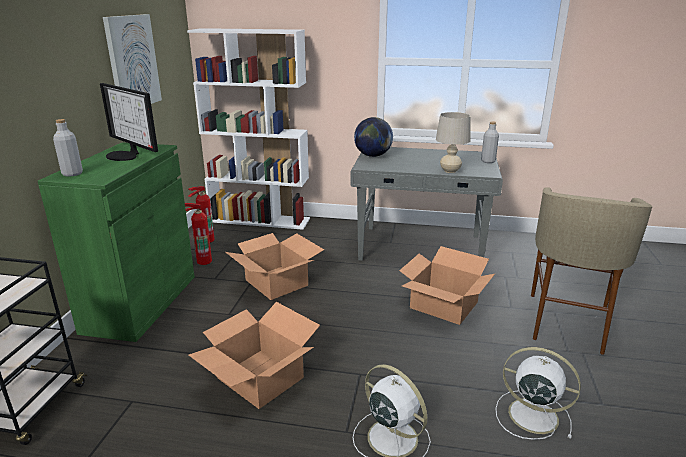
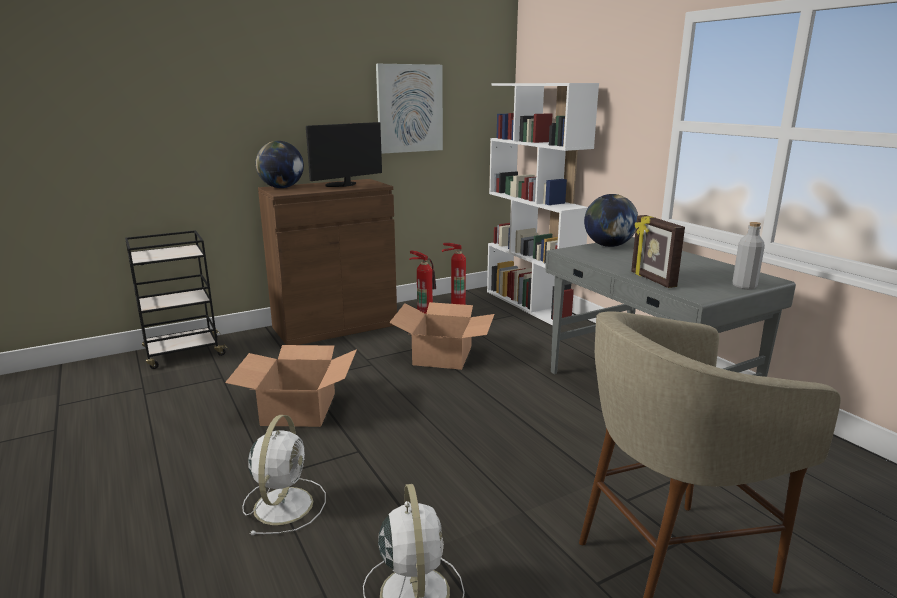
camera: 50 degrees right, 5 degrees down
(72, 174) = (282, 187): grey bottle -> globe
(126, 155) = (342, 185): monitor -> monitor turned 45 degrees clockwise
(141, 303) = (335, 326): green cabinet -> brown cabinet
(443, 305) = (549, 451): cardboard box -> none
(450, 171) = (652, 280): beige table lamp -> picture frame

